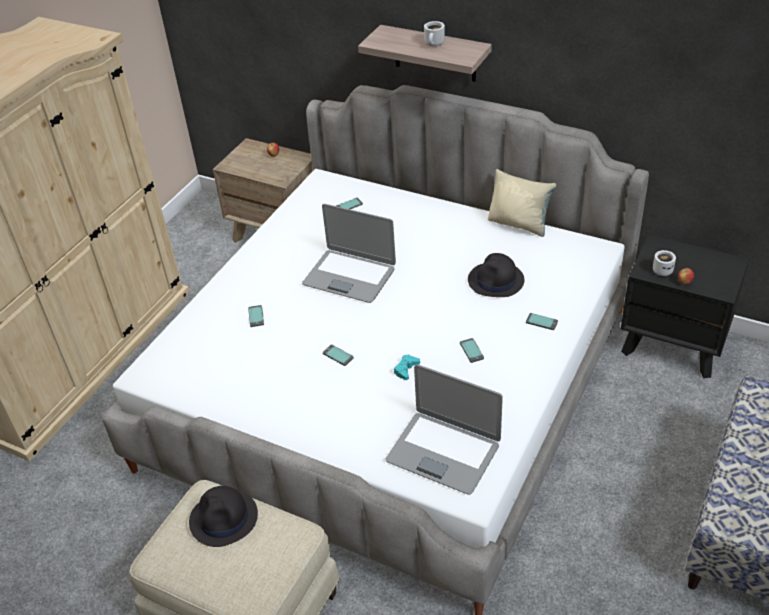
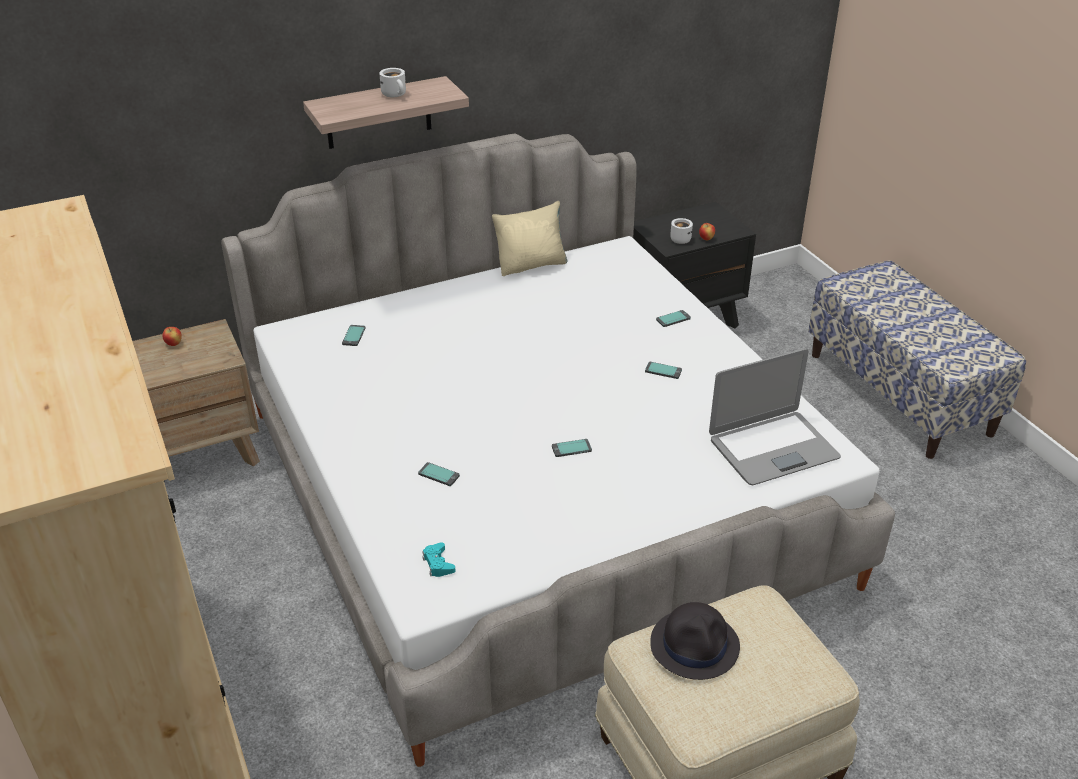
camera: 55 degrees left, 5 degrees down
(349, 276) = (464, 387): laptop -> none
(406, 369) = (642, 417): turquoise game controller -> turquoise game controller (438, 564)
(496, 281) = (589, 314): black hat -> none

